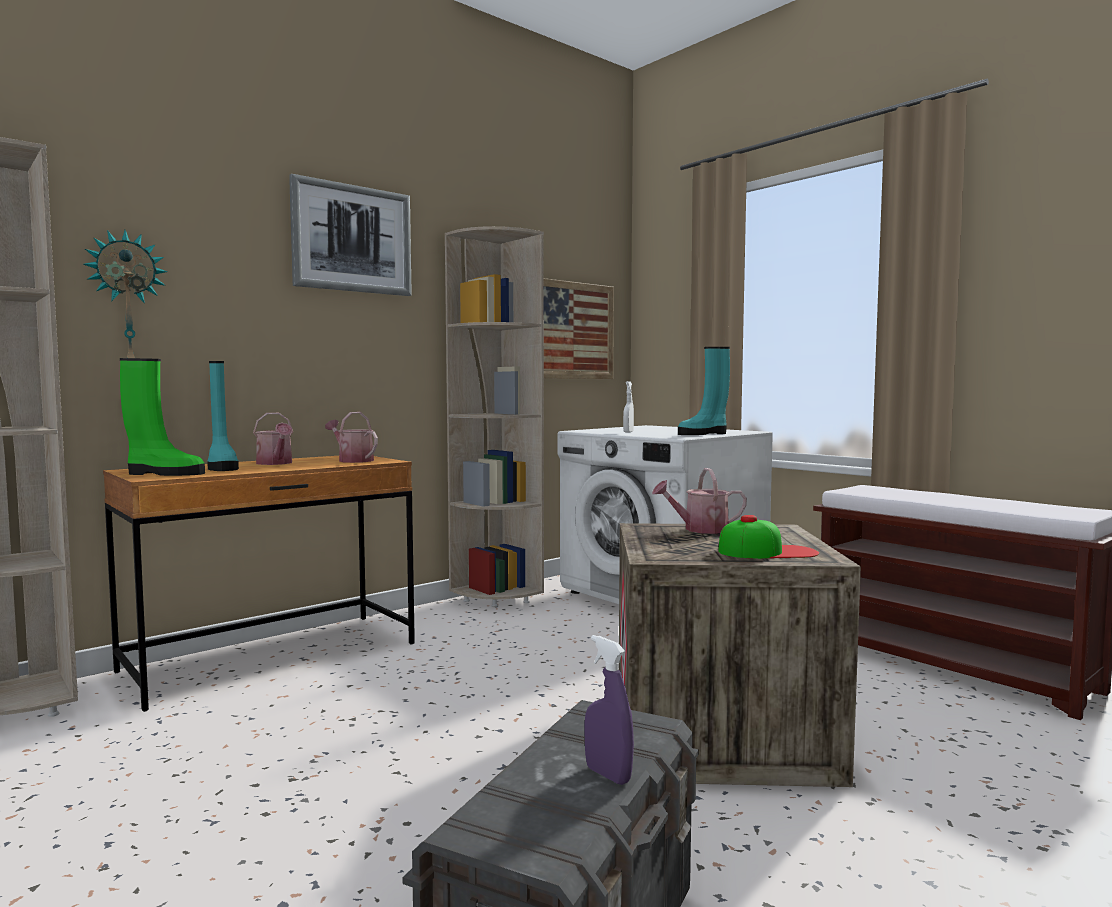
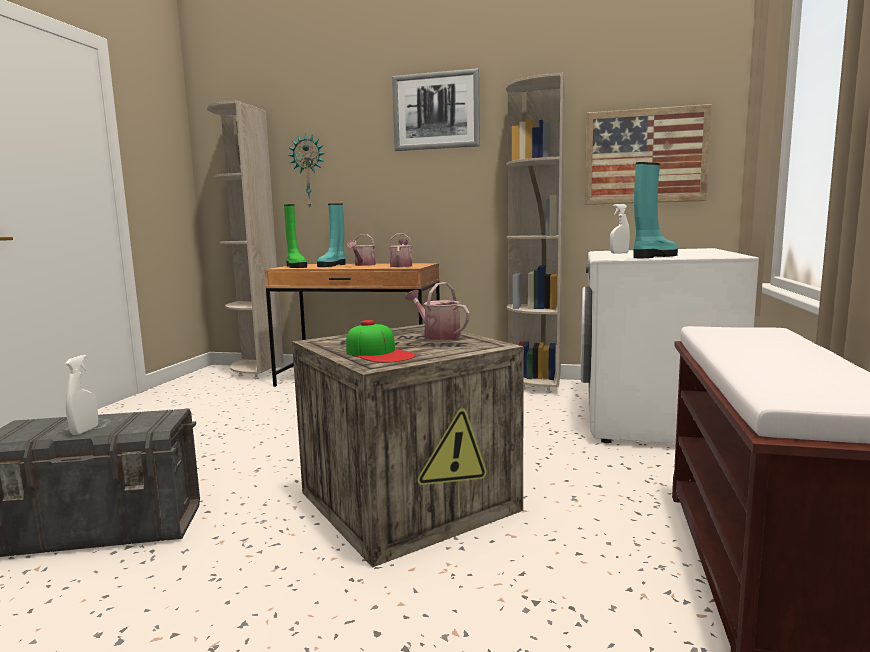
camera: 55 degrees right, 5 degrees up
(608, 775) = (85, 430): purple spray bottle -> white spray bottle
(703, 434) = (654, 256): turquoise boot -> turquoise boot turned 120 degrees clockwise

